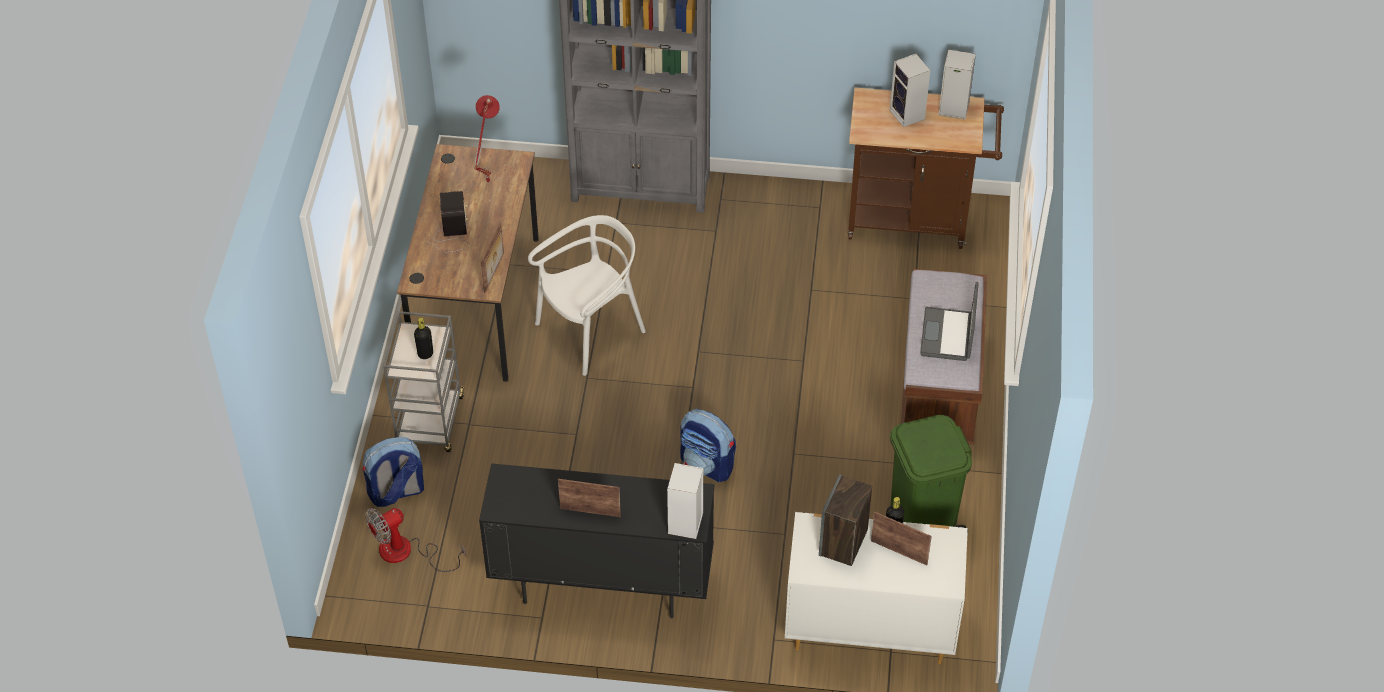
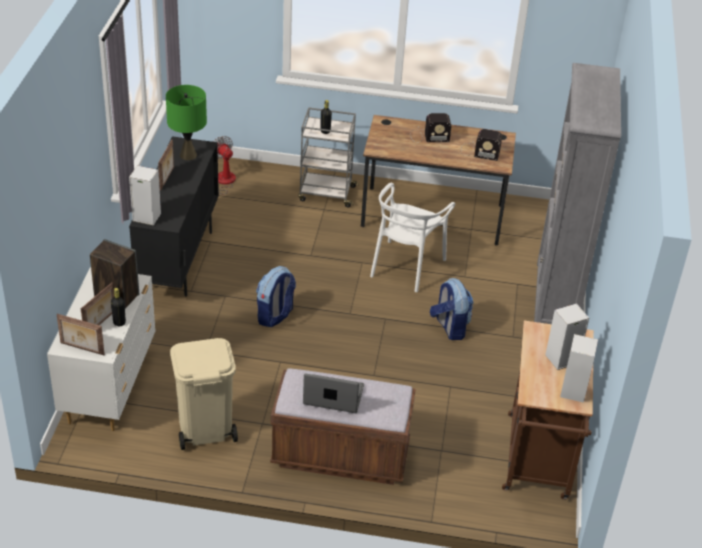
camera: 90 degrees right, 10 degrees down
(396, 492) = (270, 179): backpack -> backpack (449, 327)
(486, 182) = (478, 152): red table lamp -> radio
(494, 272) = (390, 152): picture frame -> picture frame (82, 349)
(529, 494) = (188, 155): none -> green table lamp
(591, 331) = (406, 266): white chair -> white chair turned 60 degrees clockwise
(923, 520) = (204, 429): green trash can -> beige trash can

